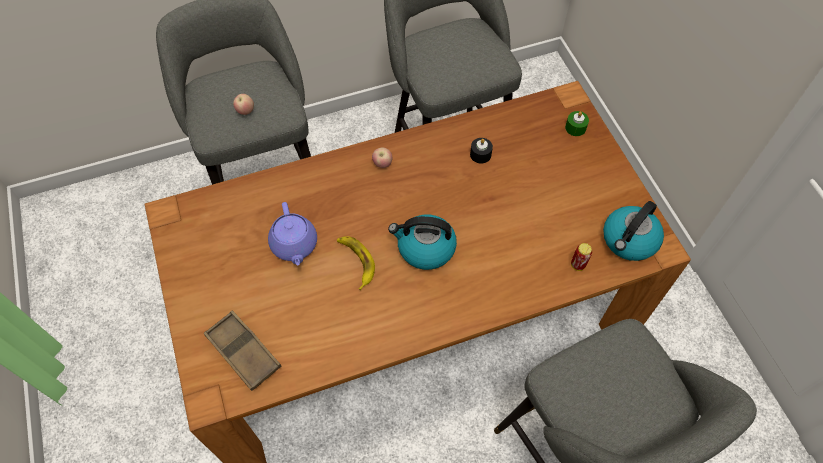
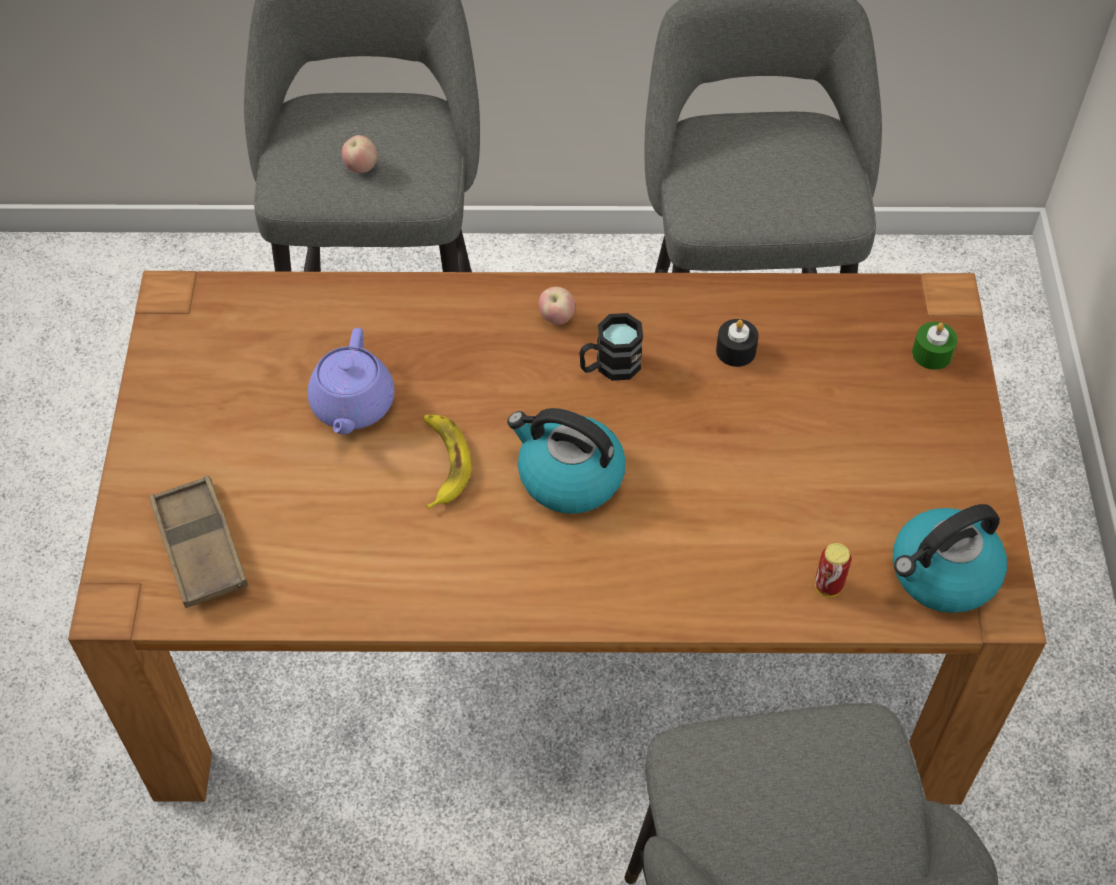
camera: 20 degrees right, 5 degrees down
(420, 182) = (609, 366): none -> black mug

